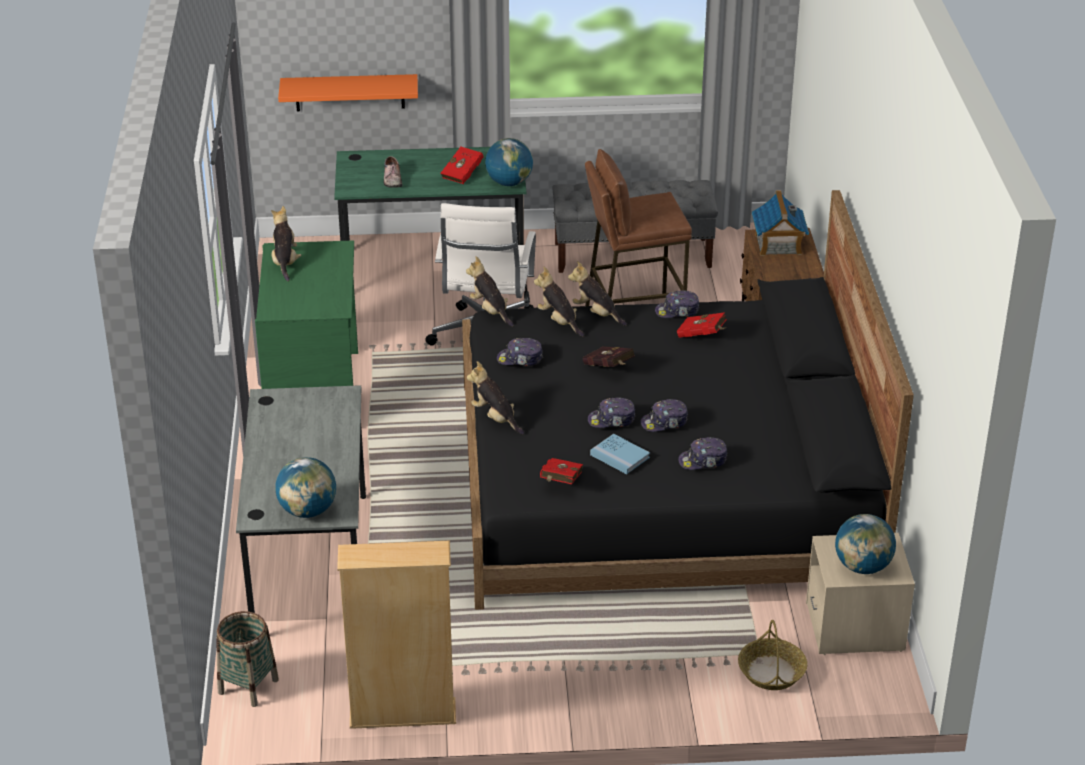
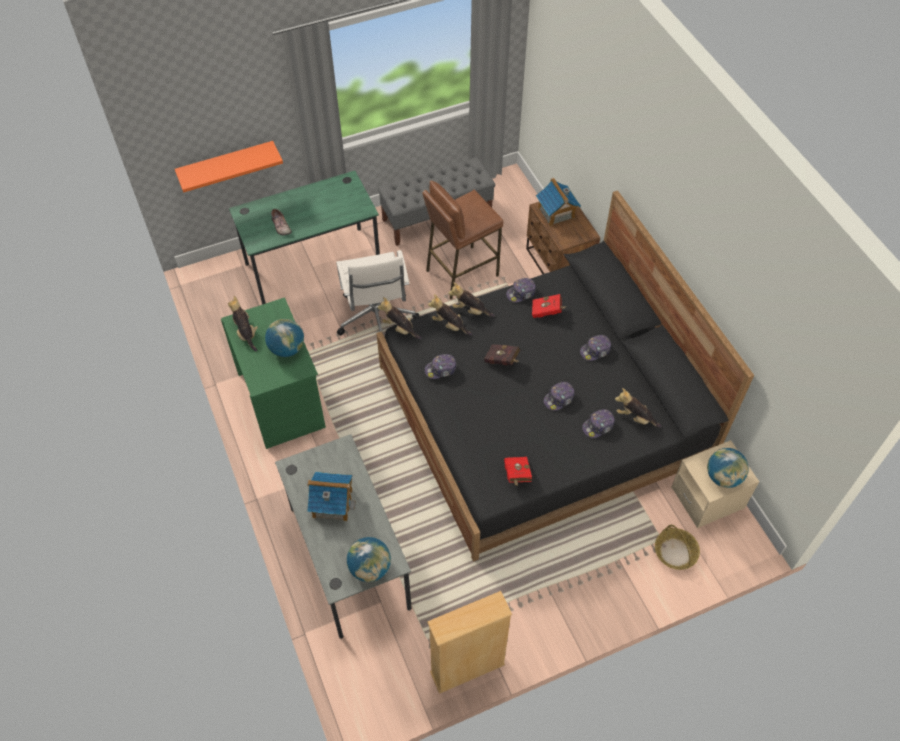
camera: 20 degrees left, 20 degrees up
(248, 686) = (356, 680): basket -> none
(297, 441) = (332, 503): none -> toy house
(464, 174) = (328, 208): red book -> none
(495, 418) = (448, 428): plush toy -> plush toy (635, 417)
(509, 183) = (363, 208): globe -> globe (287, 349)
(612, 420) = (524, 407): cap -> cap (595, 351)
(620, 456) = (544, 438): blue book -> none

